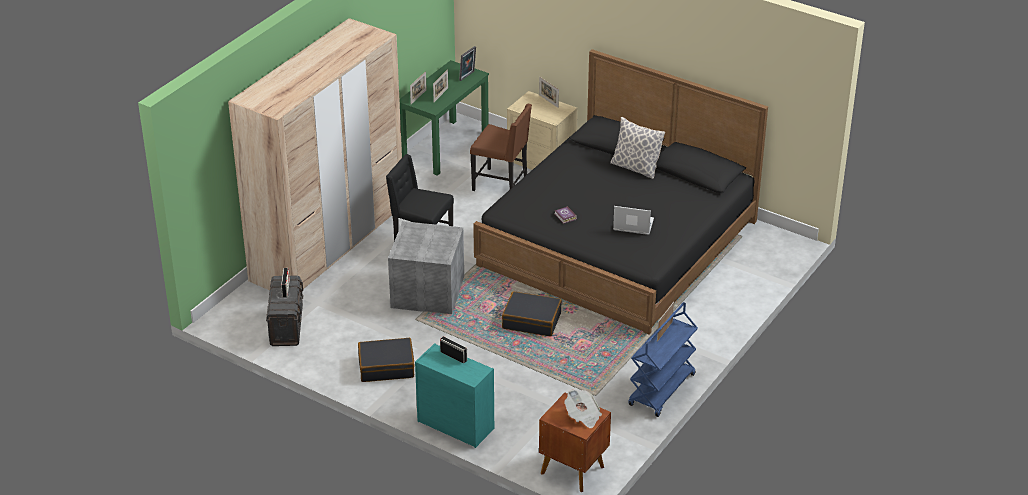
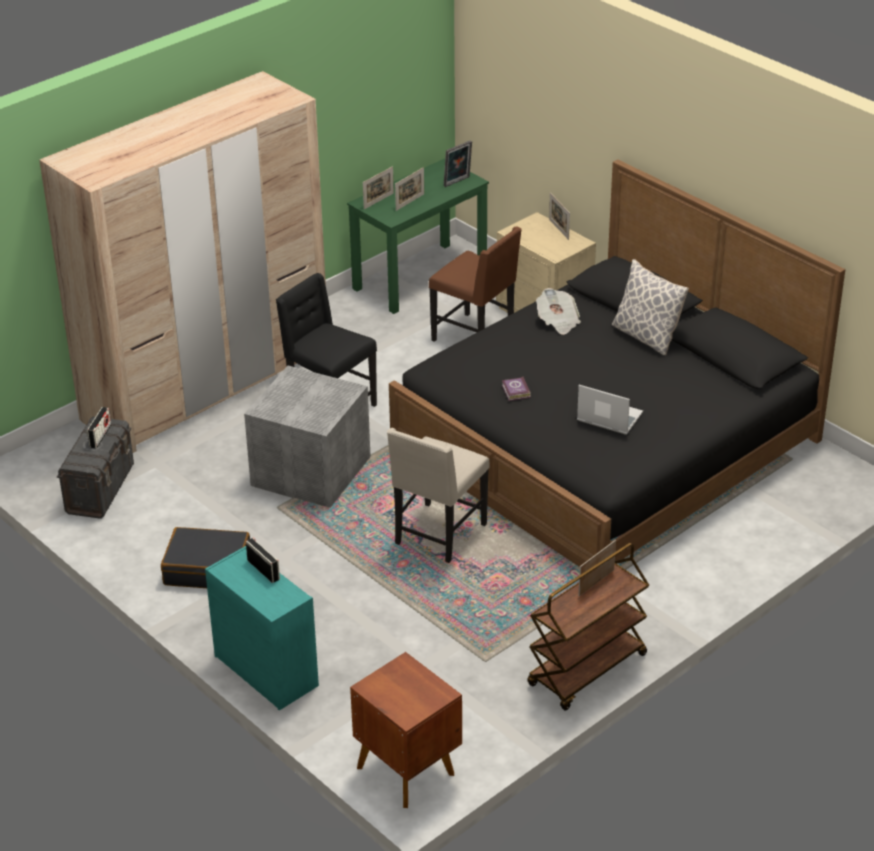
camera: 15 degrees right, 0 degrees up
(532, 321) = (438, 535): black suitcase -> beige chair
(583, 416) = (416, 694): newspaper -> newspaper (558, 322)
(662, 390) = (587, 671): blue cart -> brown cart

